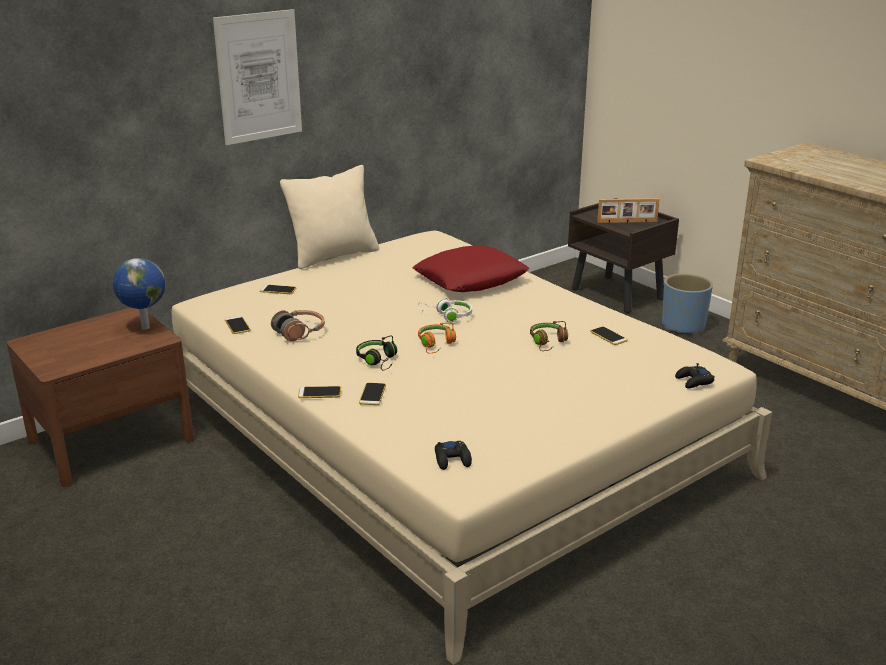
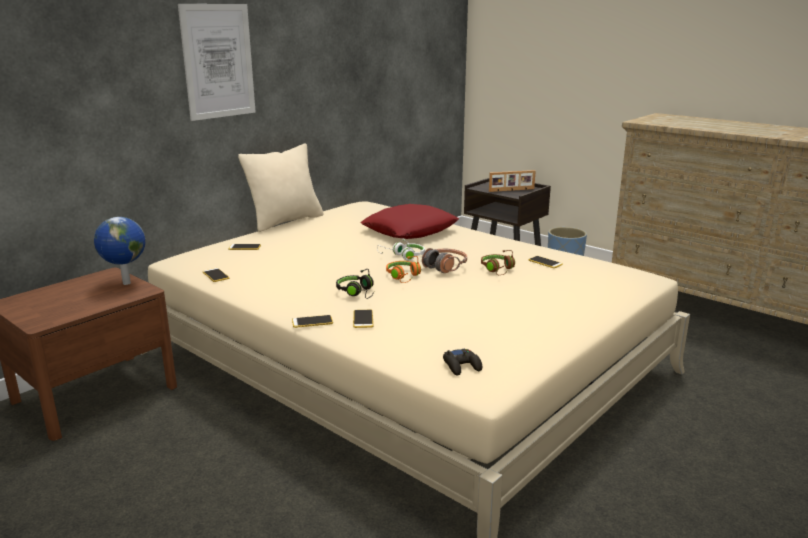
camera: 10 degrees left, 5 degrees down
(299, 332) = (275, 276): headphones -> headphones (444, 266)
(694, 381) = (635, 289): black game controller -> none

